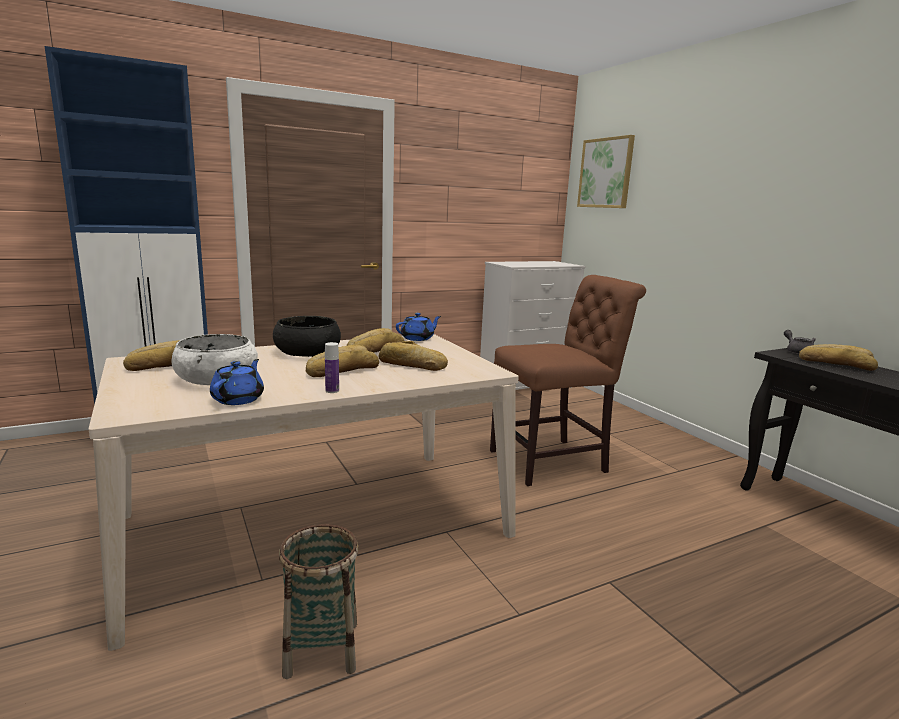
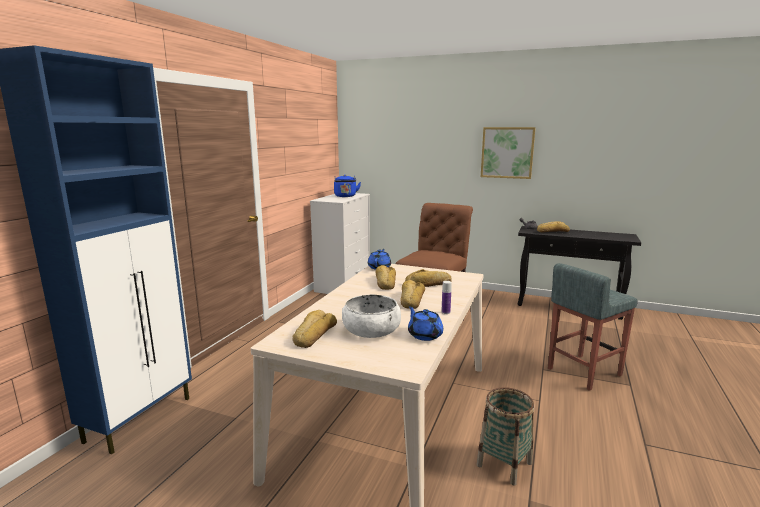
camera: 40 degrees left, 0 degrees up
(307, 352) = (356, 295): black bowl -> none
(541, 264) = (345, 196): none -> blue kettle
(605, 173) = (373, 130): picture -> picture (507, 152)
(678, 622) = (583, 372): none -> grey stool

